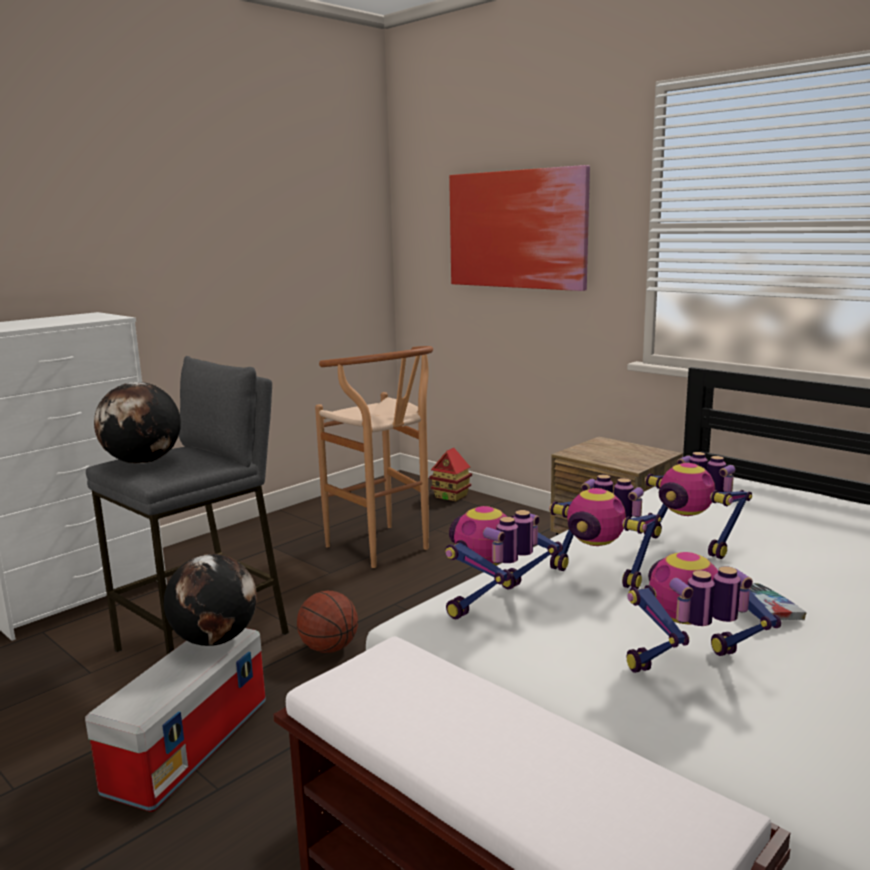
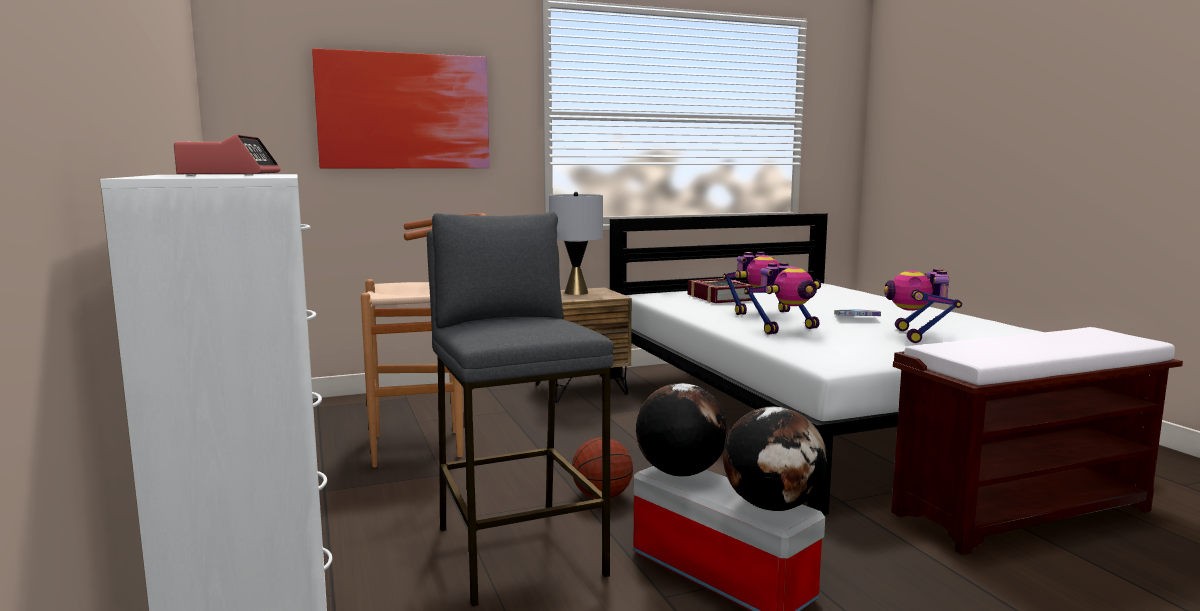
camera: 65 degrees left, 5 degrees down
(55, 321) = (231, 174): none -> alarm clock
(143, 462) = (515, 330): globe -> globe (773, 506)
(451, 496) = (352, 403): toy house -> none
(495, 605) = (817, 349): toy robot -> none
(622, 450) = (576, 292): none -> grey table lamp
(755, 509) = (719, 297): none -> book

